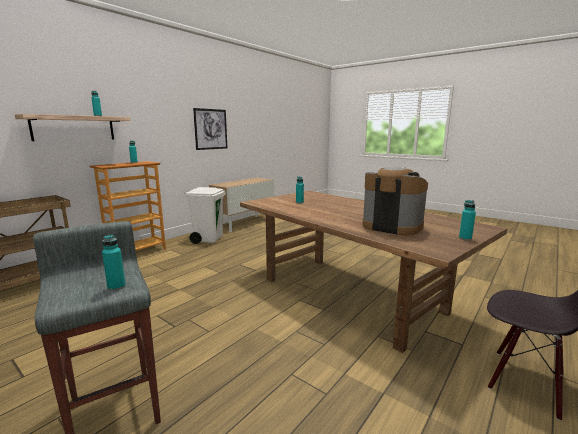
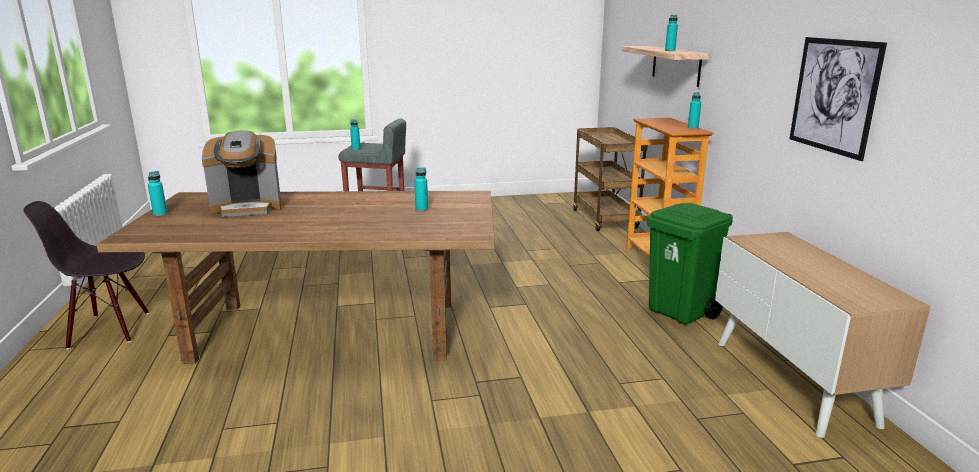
camera: 130 degrees right, 5 degrees up
(208, 239) = (680, 312): white trash can -> green trash can

